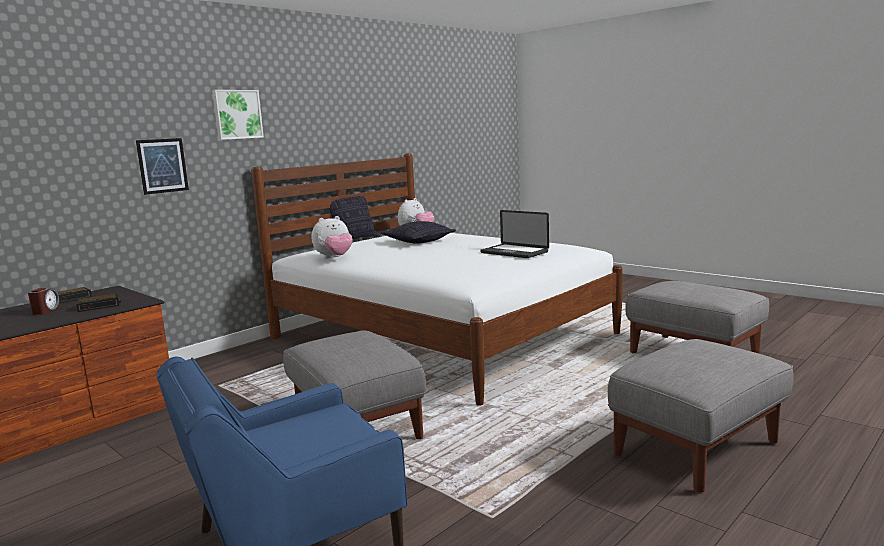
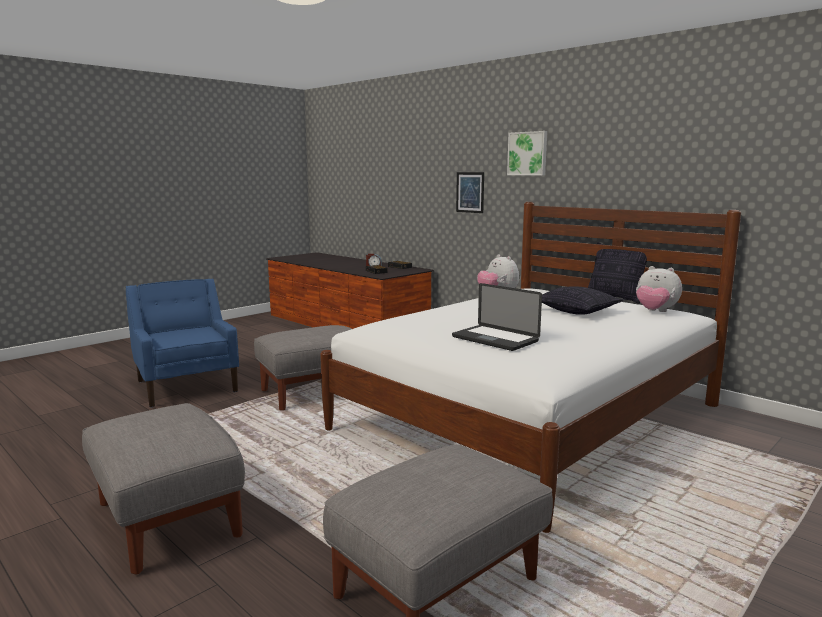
camera: 90 degrees right, 0 degrees up
(514, 252) = (495, 339): laptop -> laptop turned 90 degrees counterclockwise

